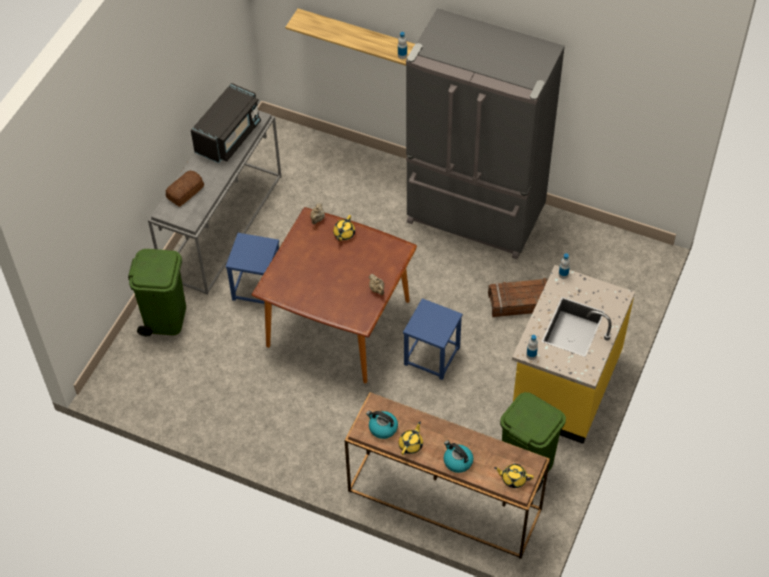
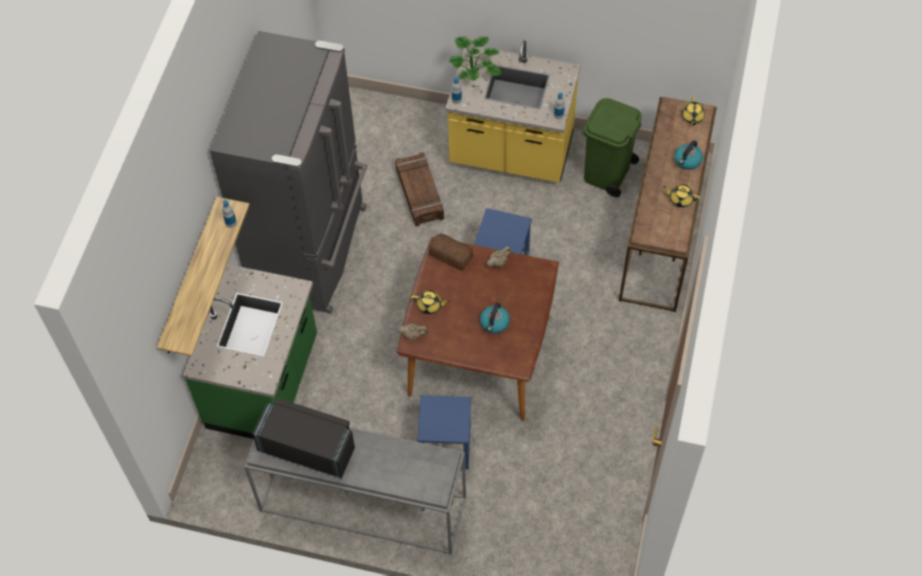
camera: 100 degrees left, 5 degrees up
(165, 317) = (506, 535): green trash can -> none
(186, 192) = (403, 475): bread -> bread (451, 254)
(349, 173) = (265, 383): none -> green counter
(382, 428) = (669, 225): kettle -> kettle (494, 323)
(596, 294) = (475, 72): none -> potted plant

